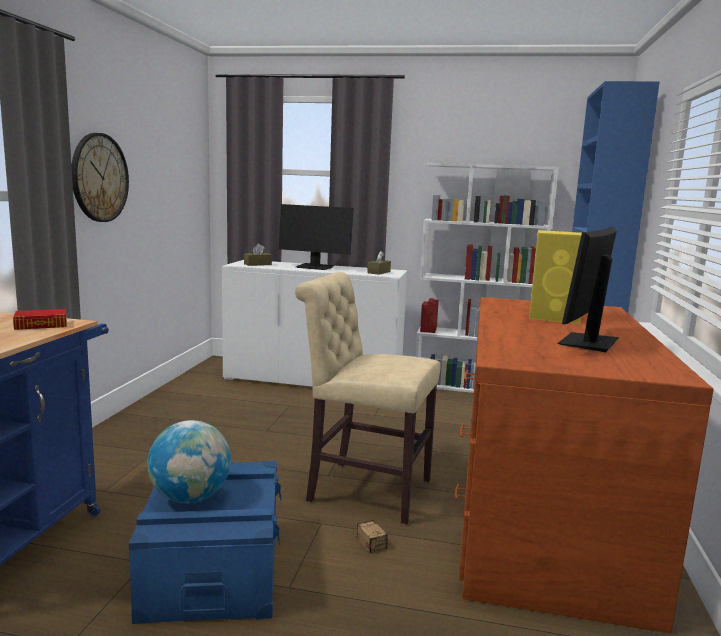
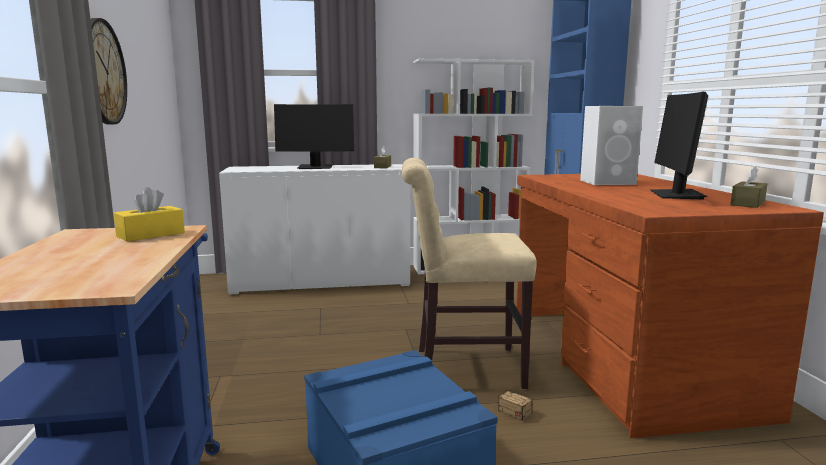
camera: 20 degrees left, 0 degrees up
(41, 325) = (151, 234): book -> yellow tissue box
(191, 498) = (374, 400): globe -> none
(257, 264) = (254, 169): brown tissue box -> brown tissue box (747, 203)
(555, 317) = (608, 182): yellow speaker -> white speaker

